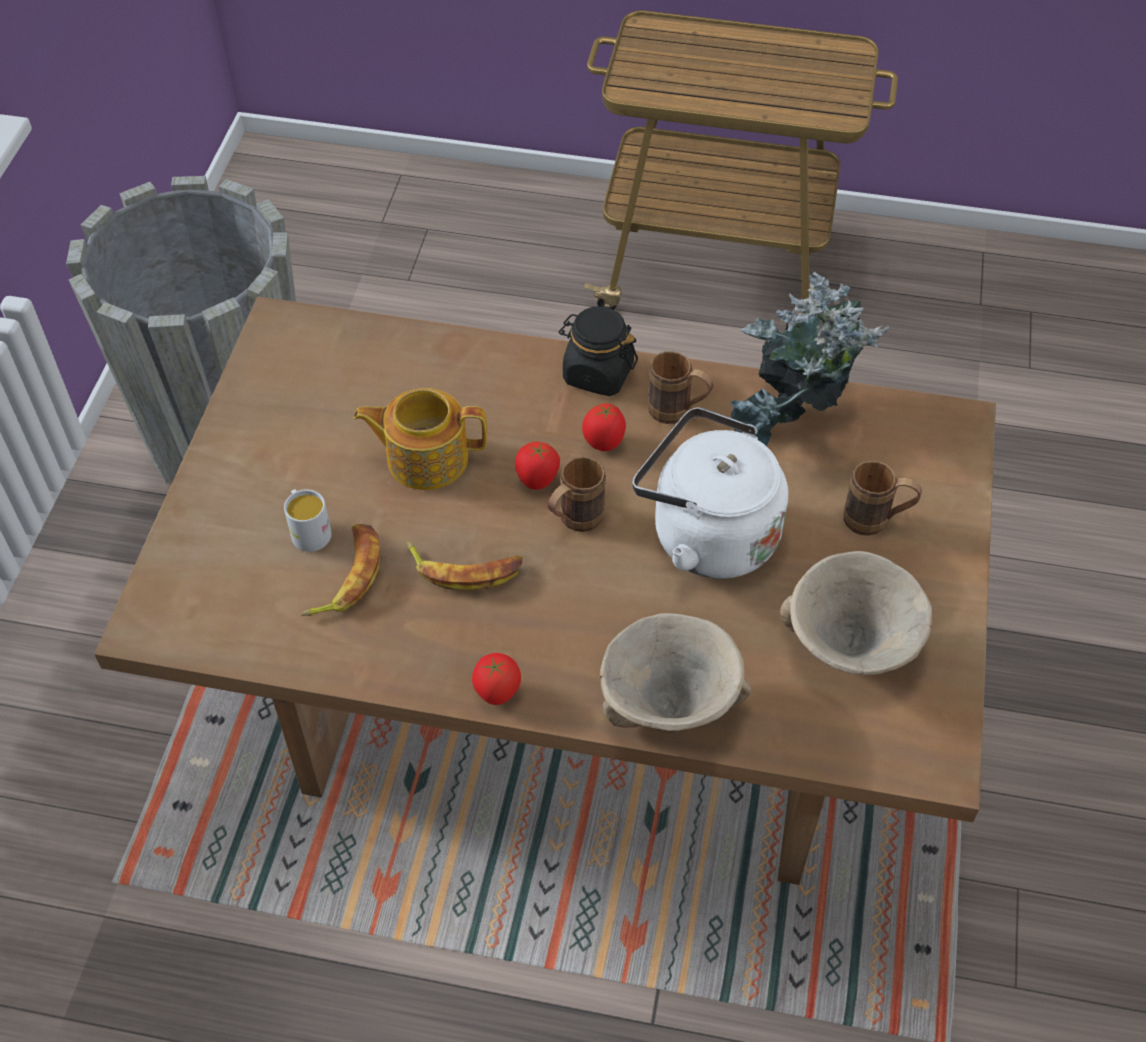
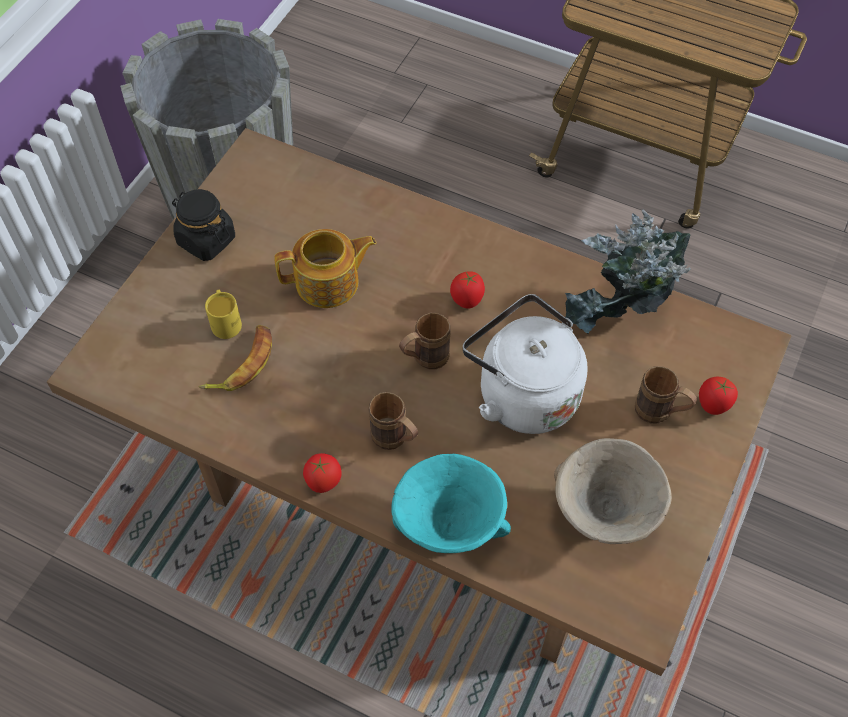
camera: 15 degrees right, 5 degrees up
(308, 531) = (225, 322): white mug -> yellow mug
(425, 457) = (329, 283): teapot -> teapot turned 150 degrees clockwise
(465, 569) = (330, 378): banana -> none
(537, 481) = (406, 321): tomato -> tomato (712, 406)
(597, 373) = (480, 243): black jar -> black jar (206, 240)
(668, 706) = (448, 524): beige bowl -> turquoise bowl
(678, 413) = (532, 289): brown mug -> brown mug (395, 440)

